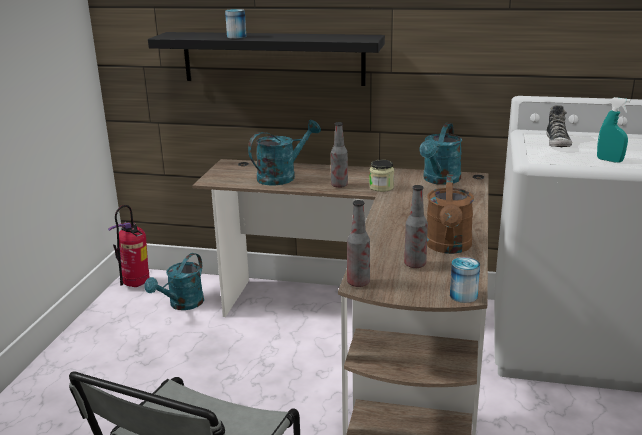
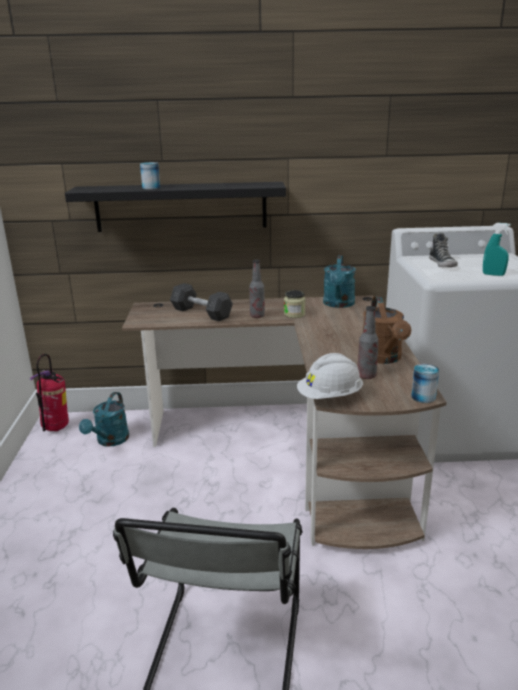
camera: 15 degrees left, 0 degrees up
(282, 176) = (201, 313): turquoise watering can -> grey dumbbell
(358, 283) = (330, 397): bottle -> white hard hat

